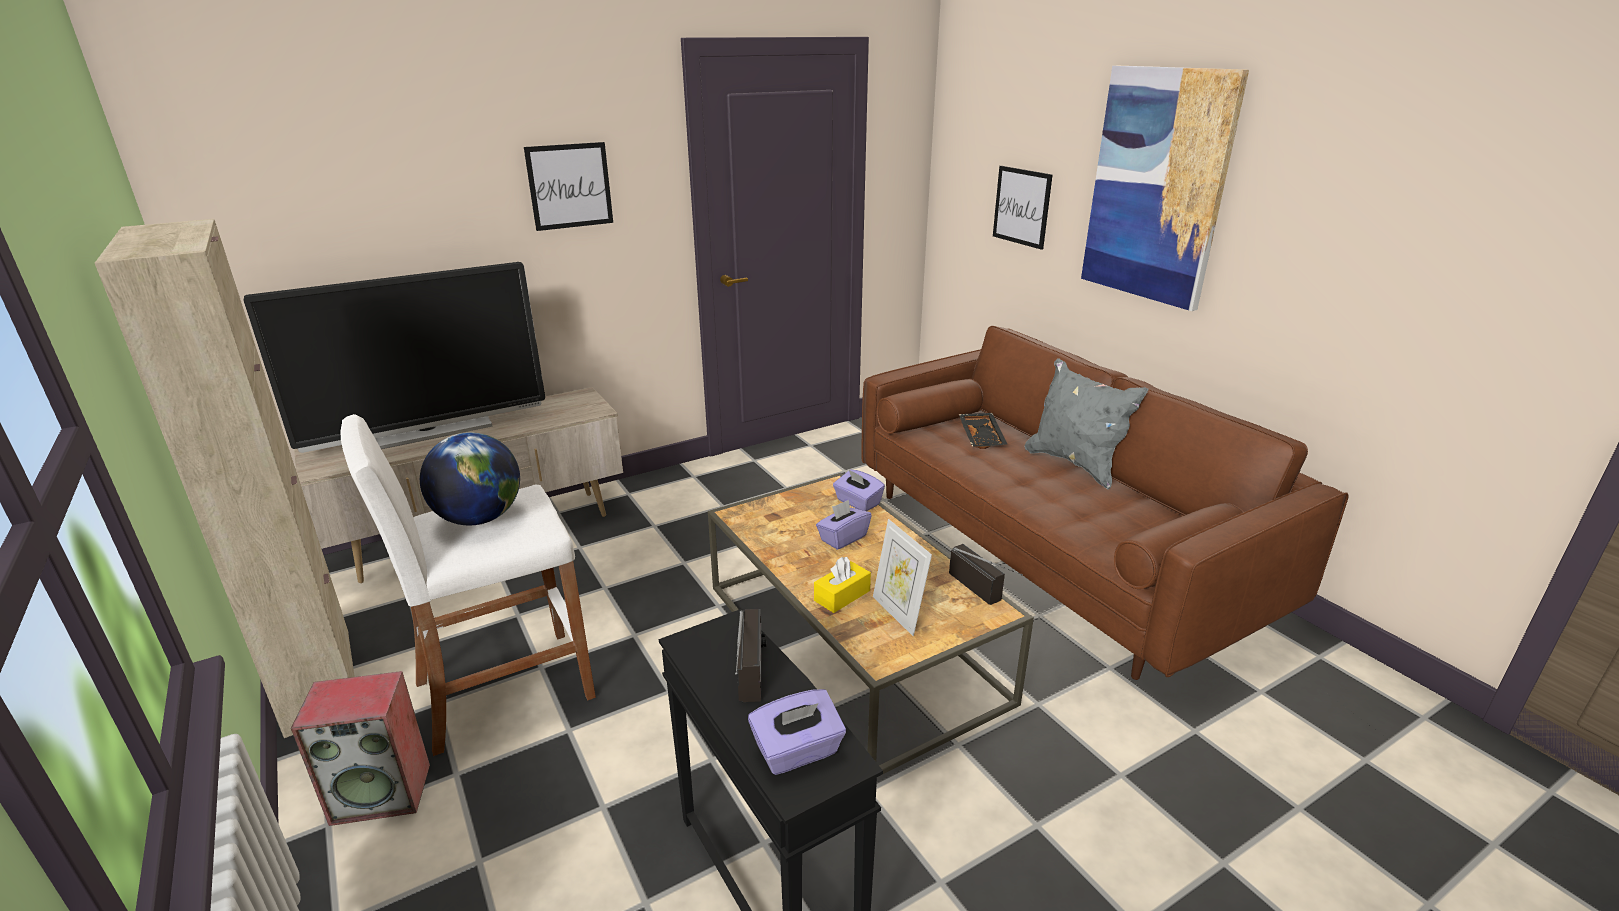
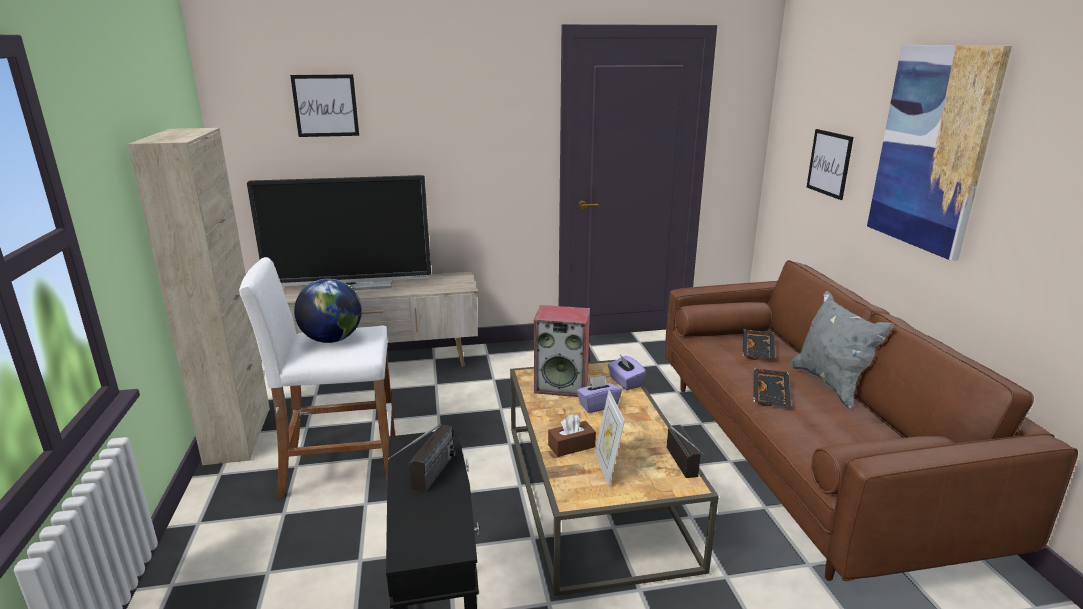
camera: 20 degrees right, 5 degrees down
(383, 792) = (237, 513): speaker -> speaker (562, 385)
(570, 186) = (469, 126): picture -> picture (325, 105)
(797, 751) = (426, 530): purple tissue box -> none
(842, 596) = (571, 446): yellow tissue box -> brown tissue box
(1025, 487) = (771, 394): none -> black tray

